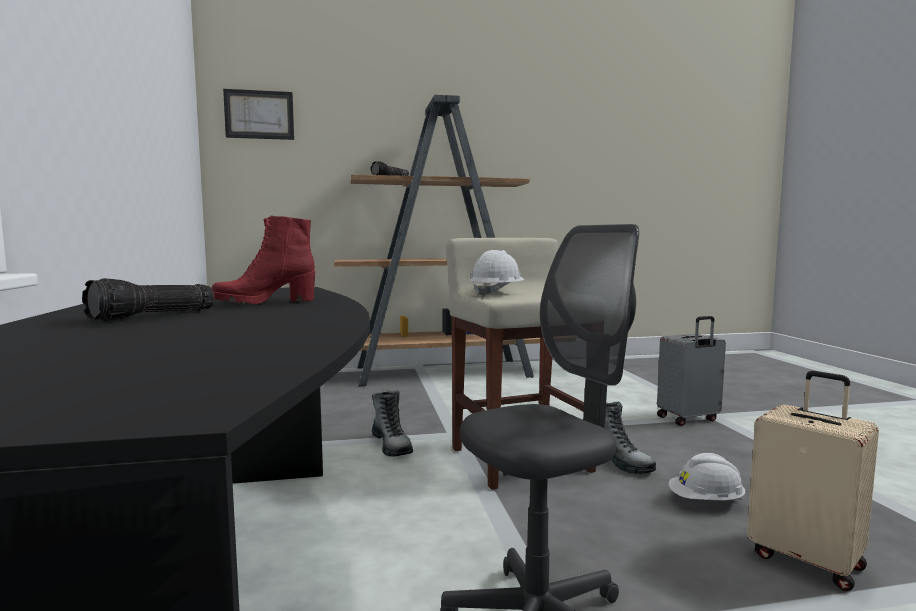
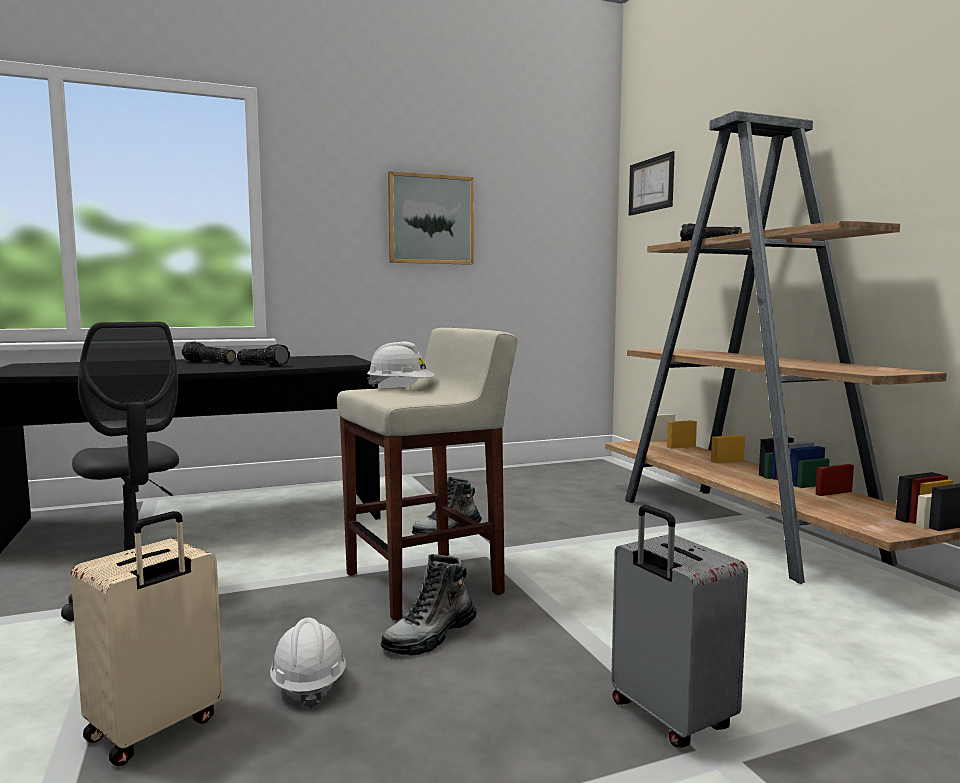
camera: 80 degrees right, 0 degrees up
(123, 100) = (430, 219): none -> picture
(264, 302) = (263, 364): red boot -> flashlight

